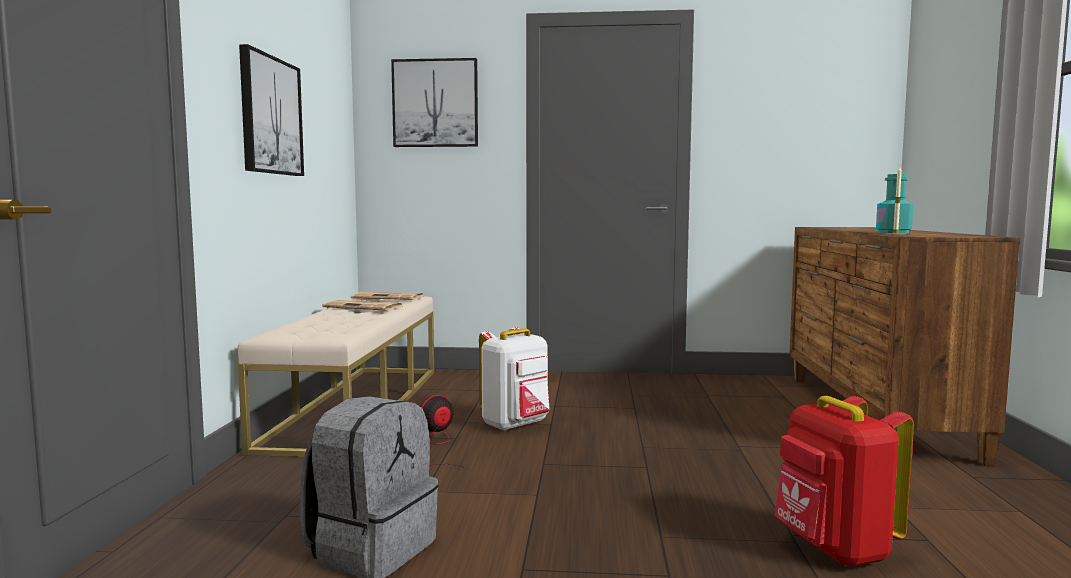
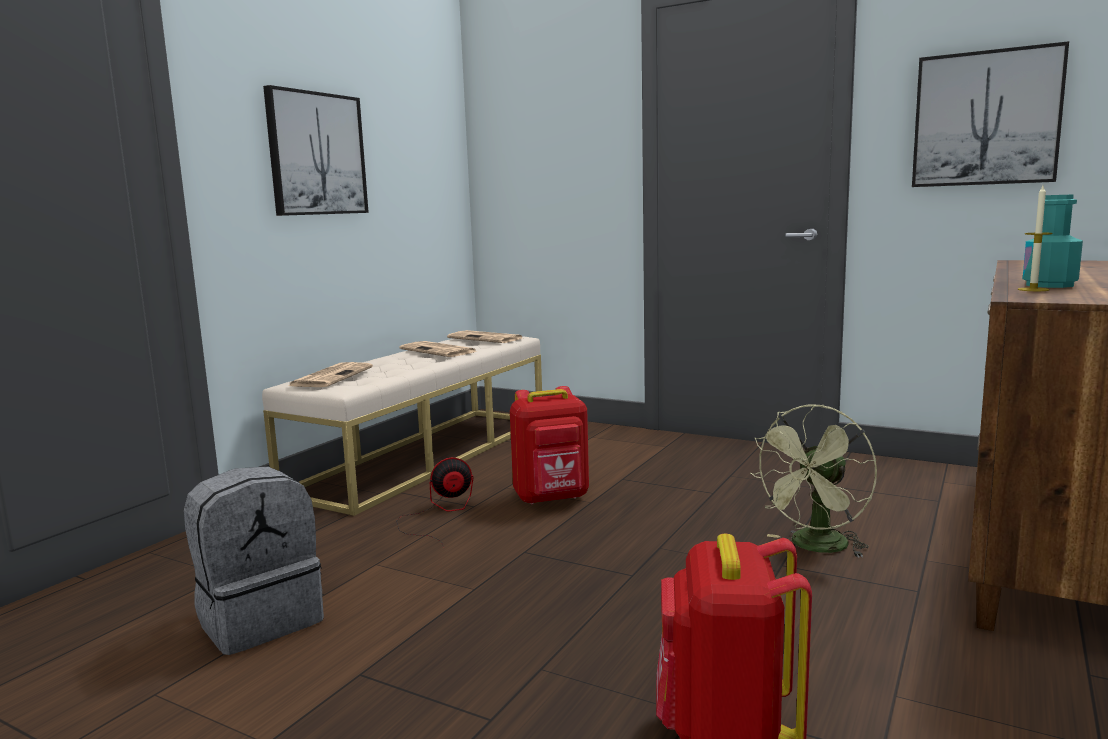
camera: 25 degrees right, 5 degrees up
(300, 328) = (331, 376): none -> newspaper
(435, 103) = (545, 115): picture -> picture (986, 119)
(516, 425) = (552, 498): white backpack -> red backpack
(746, 433) = (815, 547): none -> green fan

